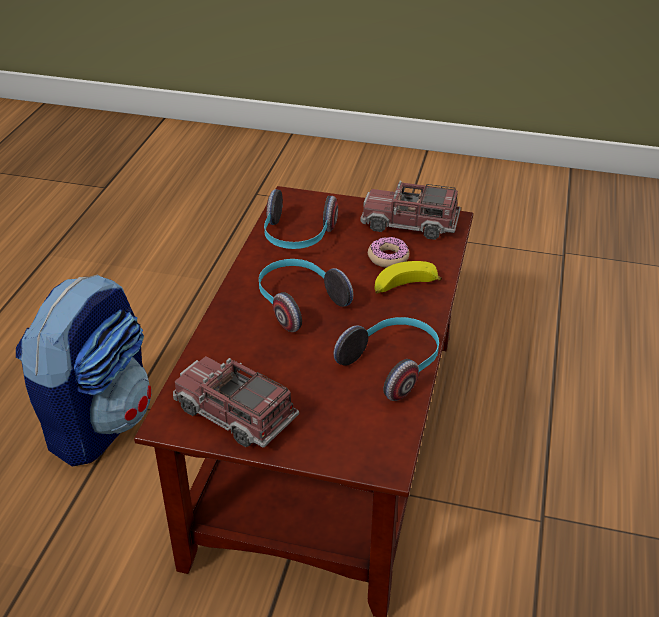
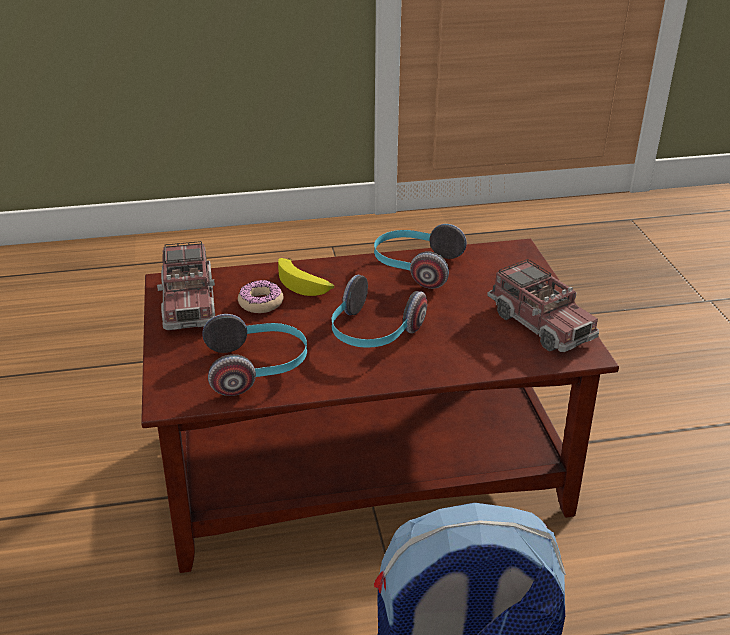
camera: 115 degrees left, 5 degrees down
(235, 413) = (540, 323): toy truck -> toy truck turned 45 degrees counterclockwise

